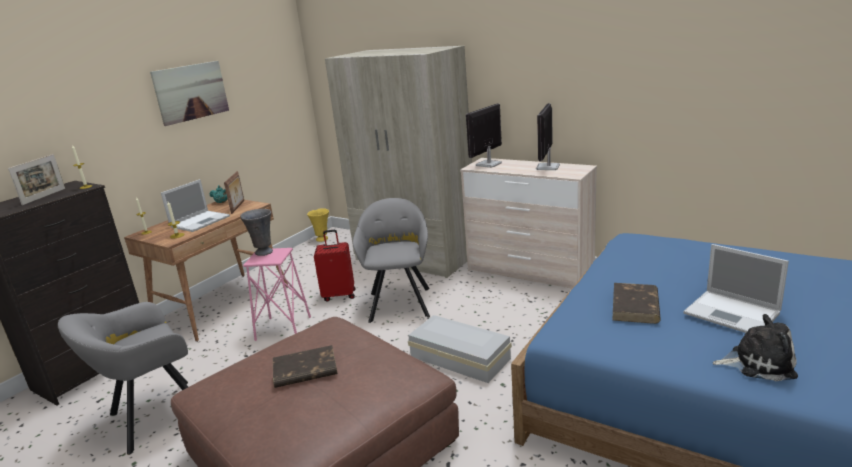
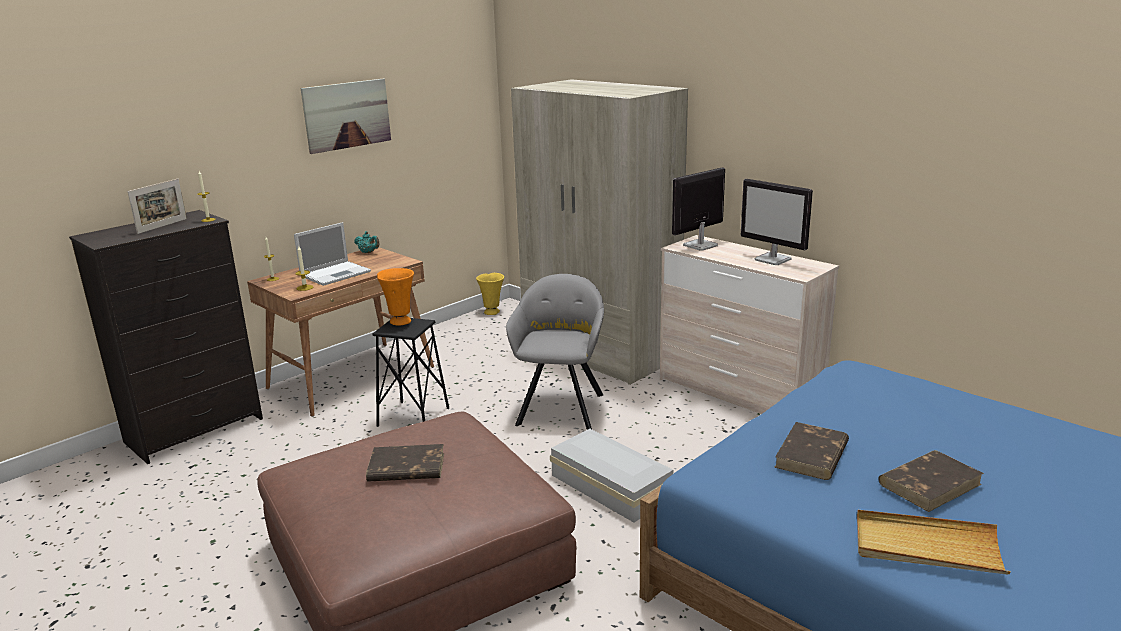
camera: 10 degrees right, 0 degrees up
(153, 417) = (244, 494): grey armchair -> none
(238, 207) = (384, 261): picture frame -> none
(263, 252) = (400, 321): grey vase -> orange vase
(283, 329) = (413, 417): pink stool -> black stool
(339, 295) = (491, 386): red suitcase -> none
(548, 167) = (773, 260): monitor -> monitor turned 75 degrees counterclockwise
(733, 313) = (930, 483): laptop -> brown book
(758, 363) = (927, 547): plush toy -> beige tray

